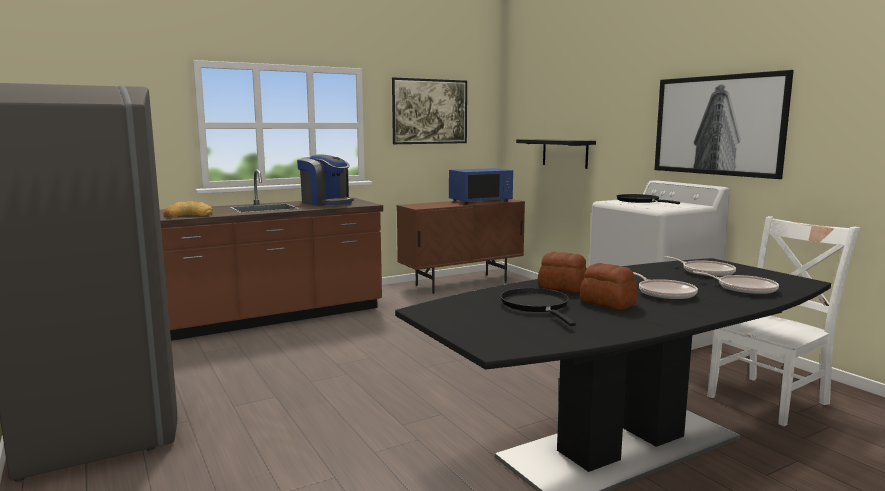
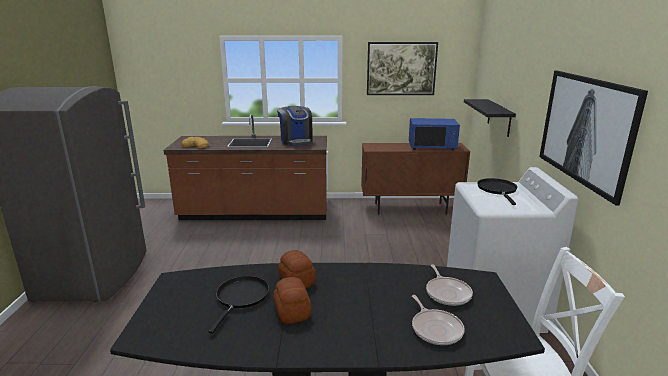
camera: 30 degrees right, 10 degrees up
(664, 293) = (357, 312): frying pan -> none

